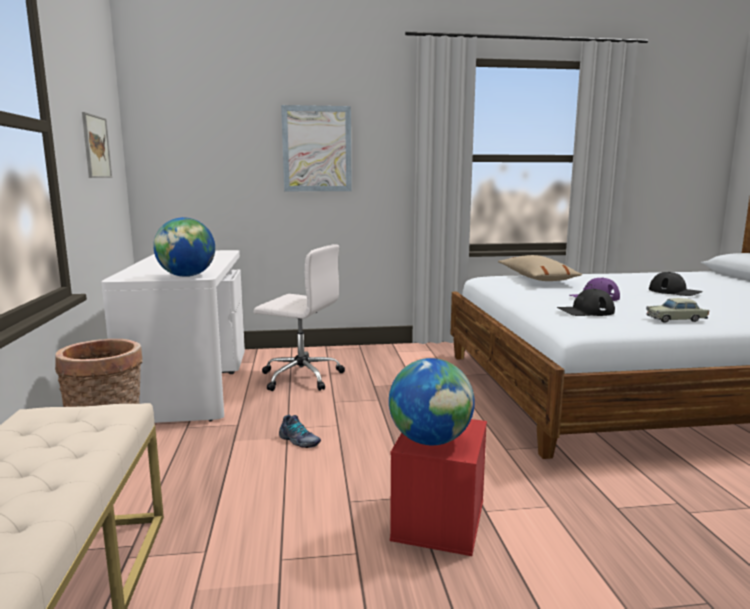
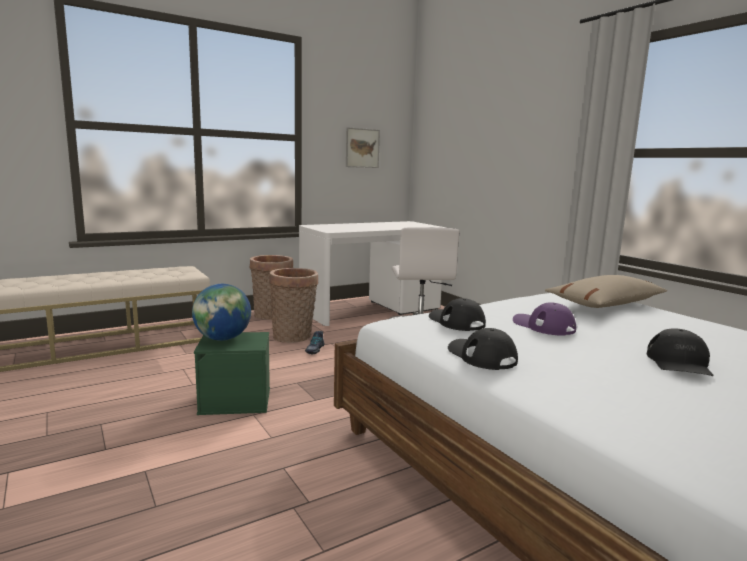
camera: 65 degrees right, 0 degrees up
(187, 276) = (329, 230): globe -> none
(236, 447) = (294, 337): none -> basket
(317, 149) = (510, 146): picture -> none
(438, 519) = (236, 400): red storage box -> green storage box
(676, 319) = (481, 356): beige toy car -> black cap

